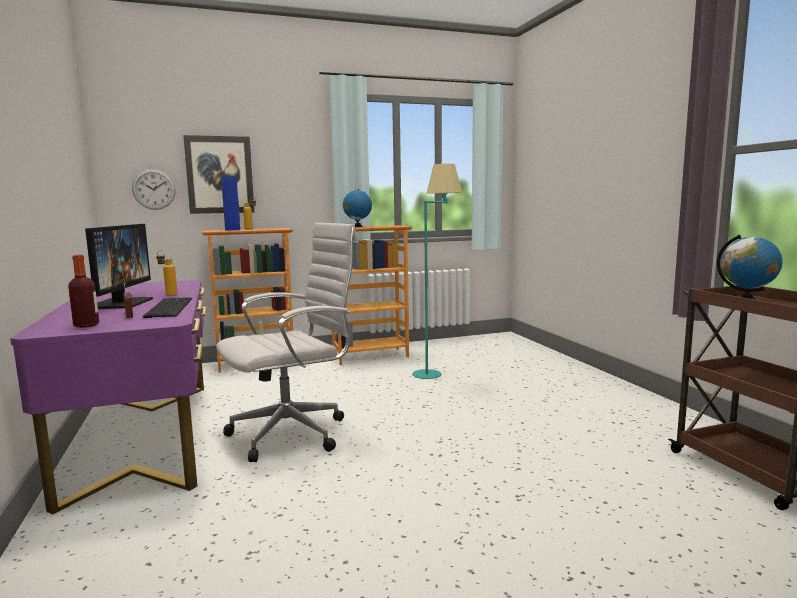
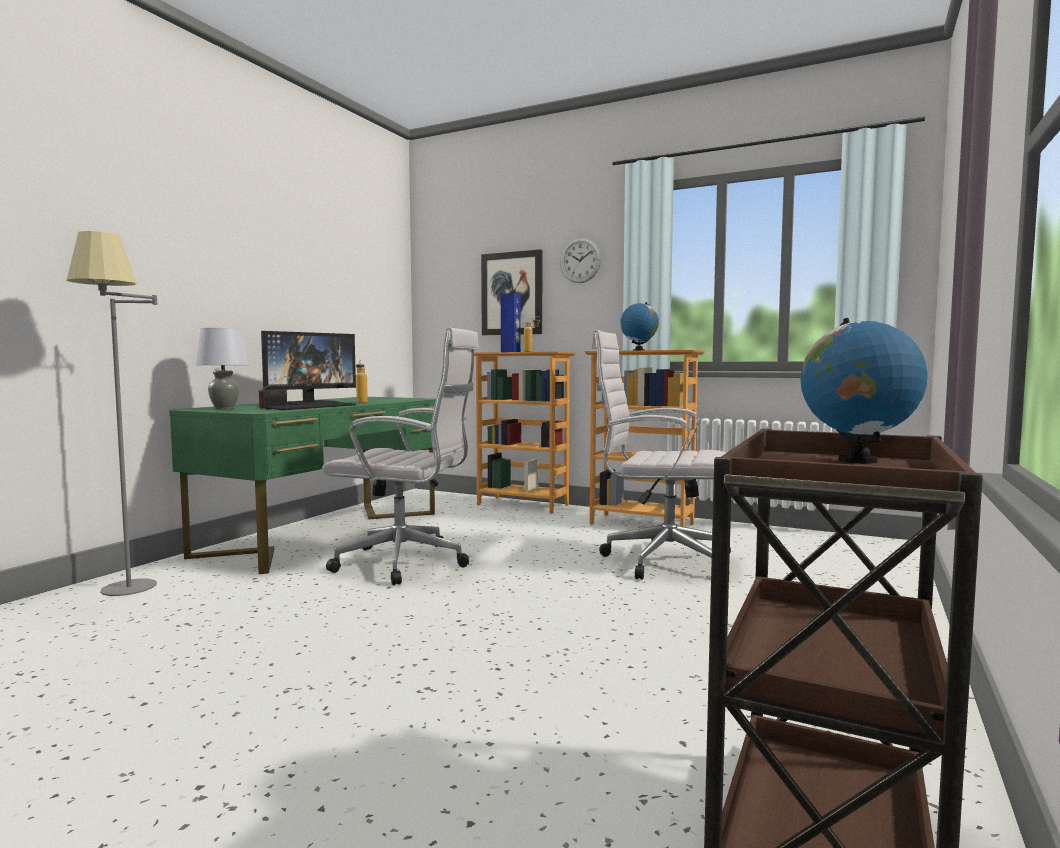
camera: 45 degrees right, 5 degrees down
(86, 325) = (224, 408): bottle -> grey table lamp
(97, 568) = (126, 594): none -> grey floor lamp
(145, 435) = (326, 533): purple desk -> green desk
(154, 189) = (456, 311): wall clock -> wall clock (580, 260)
(437, 377) = (660, 561): turquoise floor lamp -> white office chair

